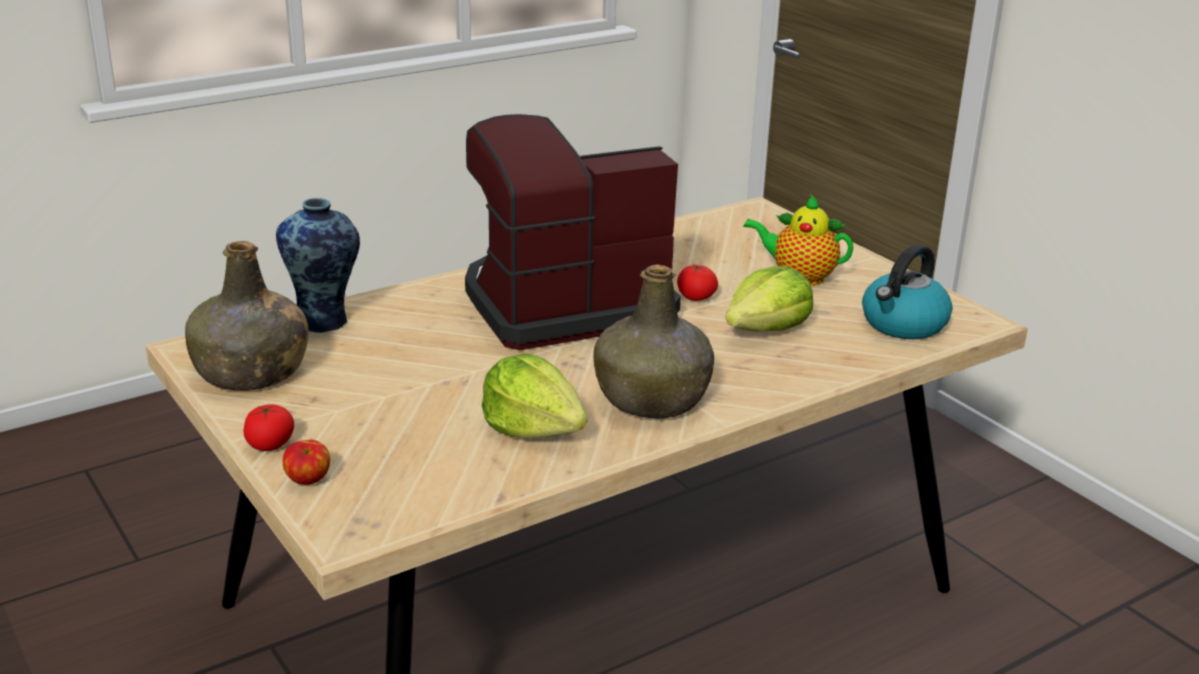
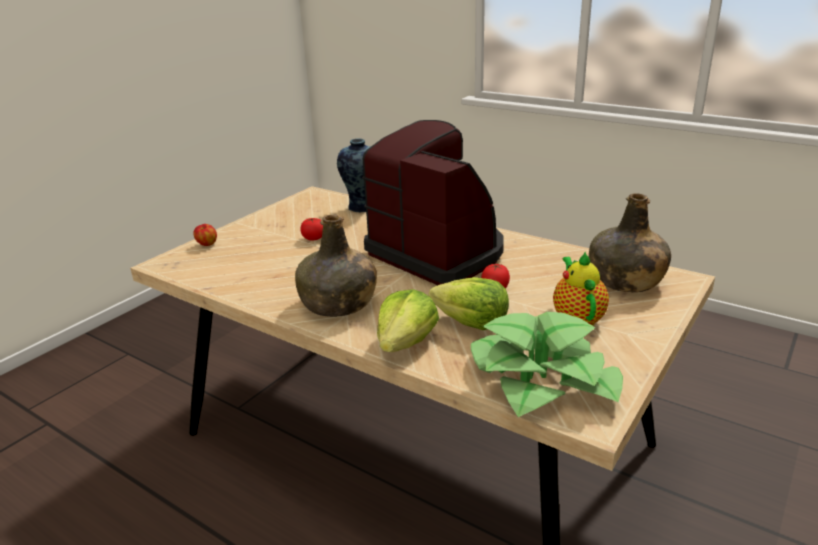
camera: 70 degrees right, 0 degrees up
(251, 372) = (299, 209): green bottle -> green bottle (625, 280)
(270, 444) = (235, 229): tomato -> tomato (314, 238)
(533, 427) = (282, 279): lettuce -> lettuce (406, 342)
(903, 324) = (542, 379): kettle -> potted plant

